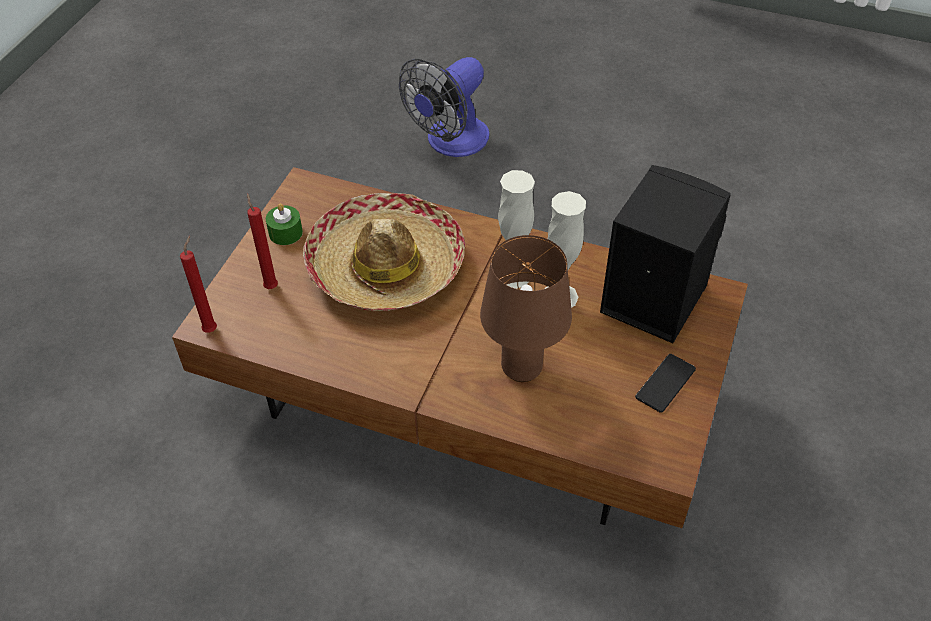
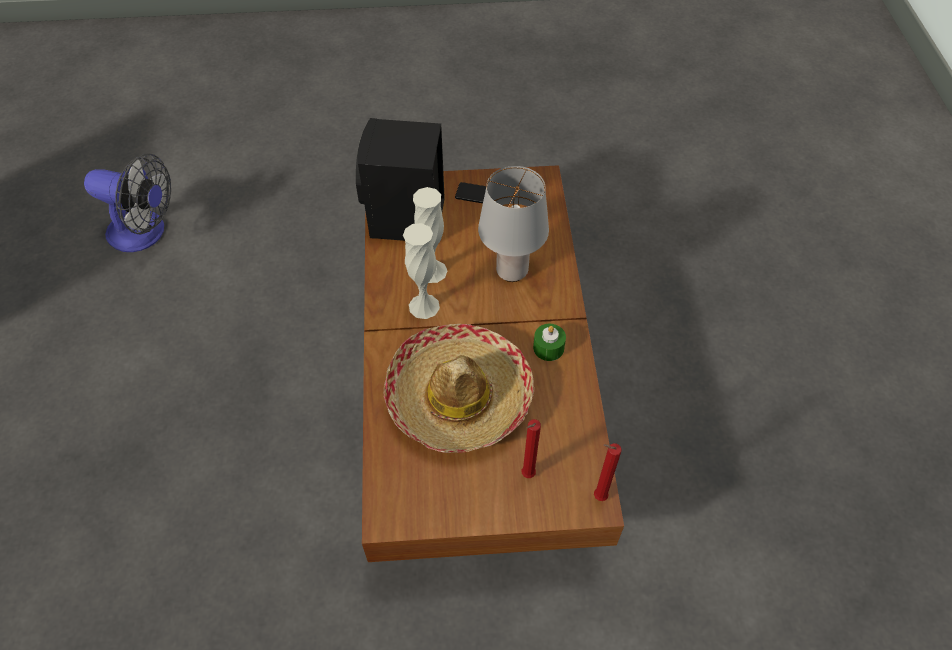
camera: 115 degrees left, 5 degrees up
(285, 233) = (457, 498): green candle -> green candle (548, 348)
(450, 143) = (160, 527): fan -> fan (145, 233)
(521, 367) = (511, 272): brown table lamp -> grey table lamp

